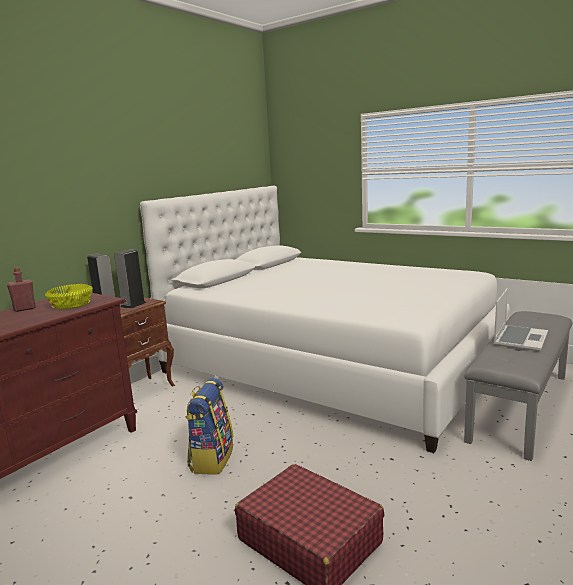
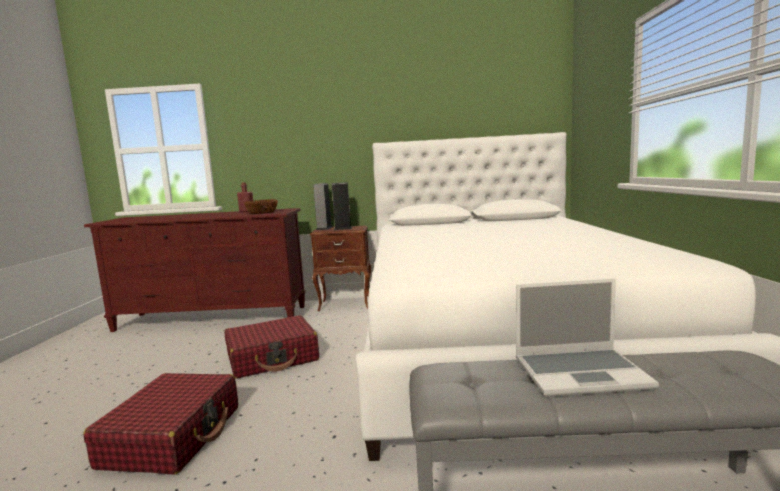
camera: 55 degrees right, 5 degrees down
(70, 304) = (261, 212): yellow bowl -> brown bowl
(211, 458) = (273, 358): backpack -> red suitcase

